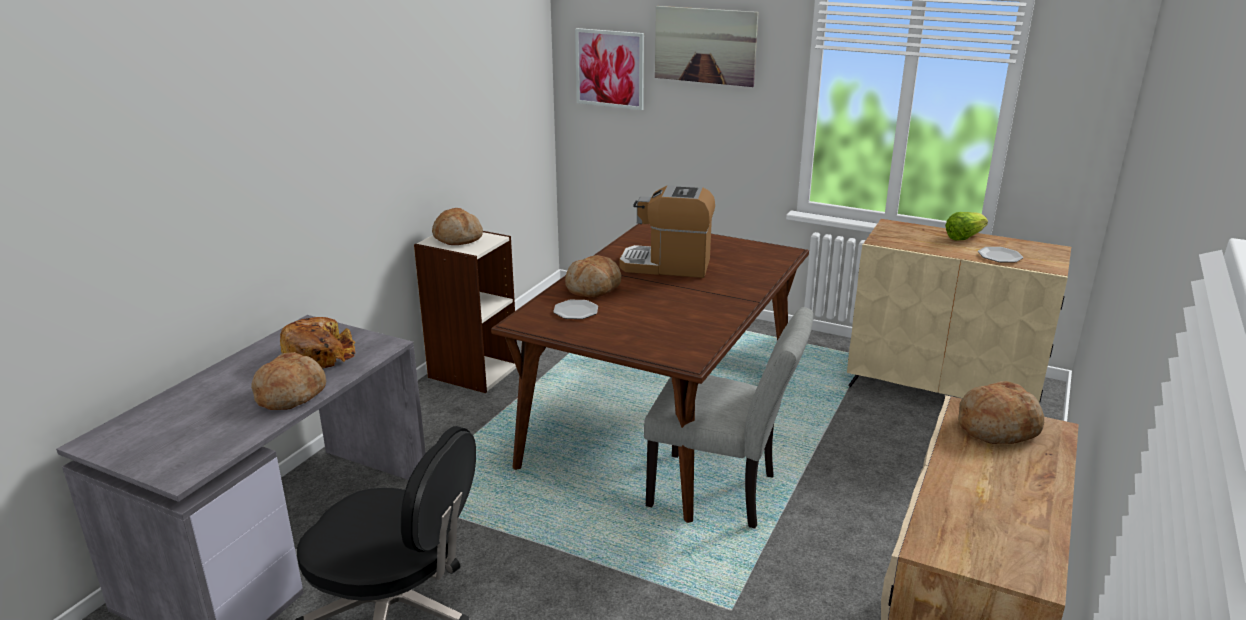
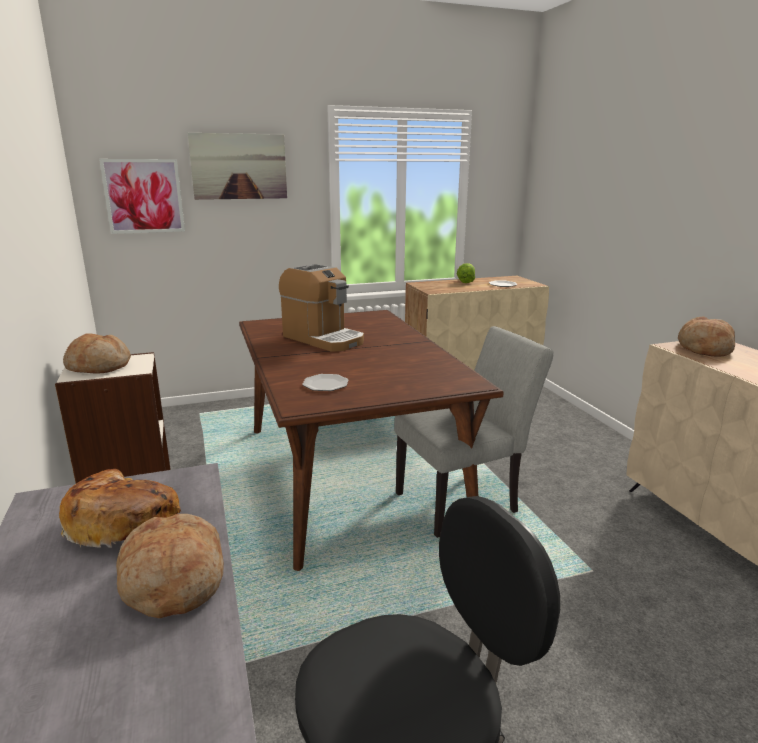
camera: 45 degrees left, 5 degrees down
(593, 288) = (302, 366): bread -> none
(667, 265) = (323, 339): coffee machine -> coffee machine turned 105 degrees counterclockwise

